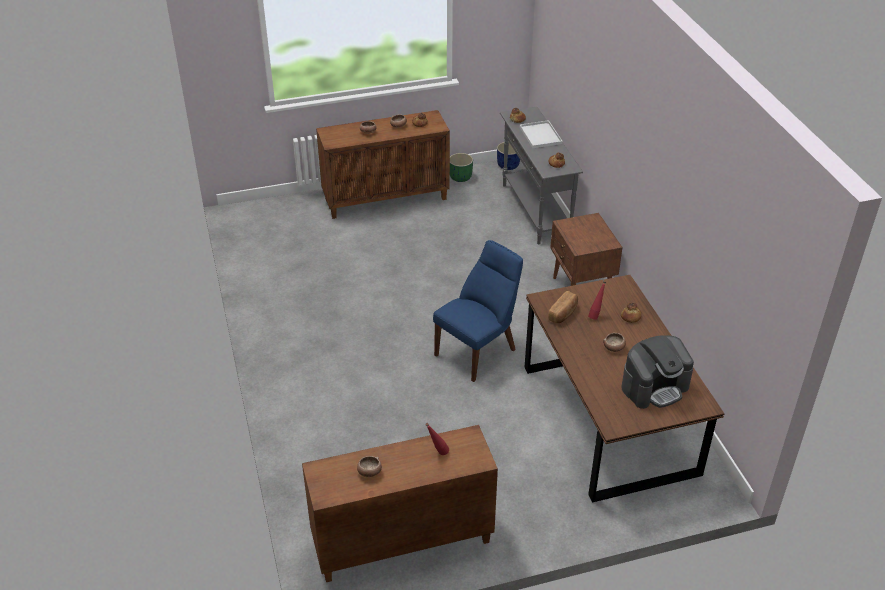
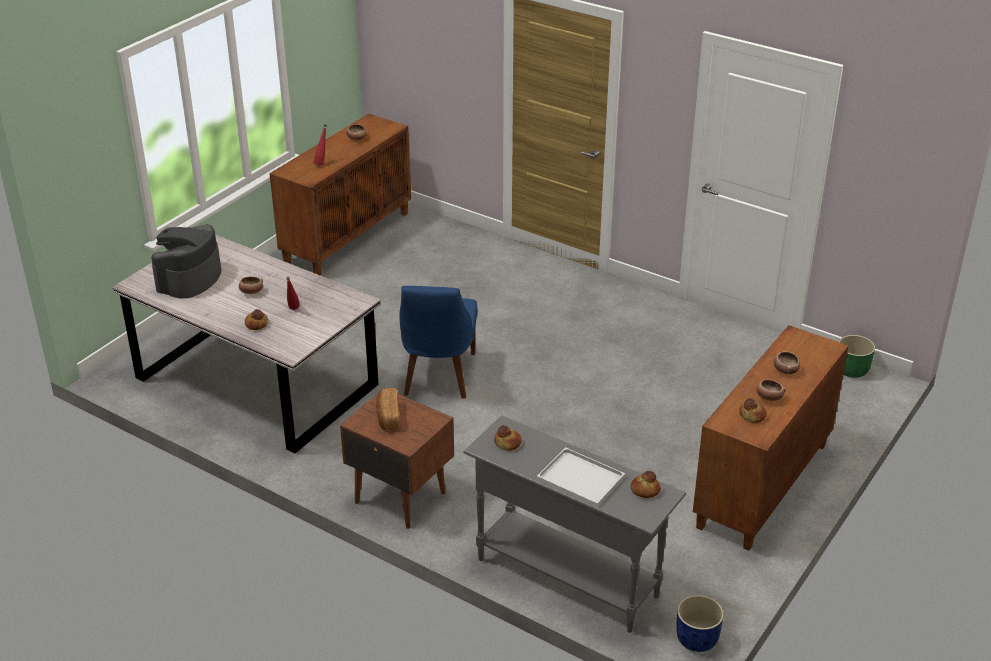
camera: 140 degrees right, 5 degrees down
(460, 177) = (727, 575): green planter -> green planter (851, 370)
(563, 313) = (326, 298): bread -> bread (388, 416)
(610, 418) = (255, 382): brown dining table -> grey dining table

